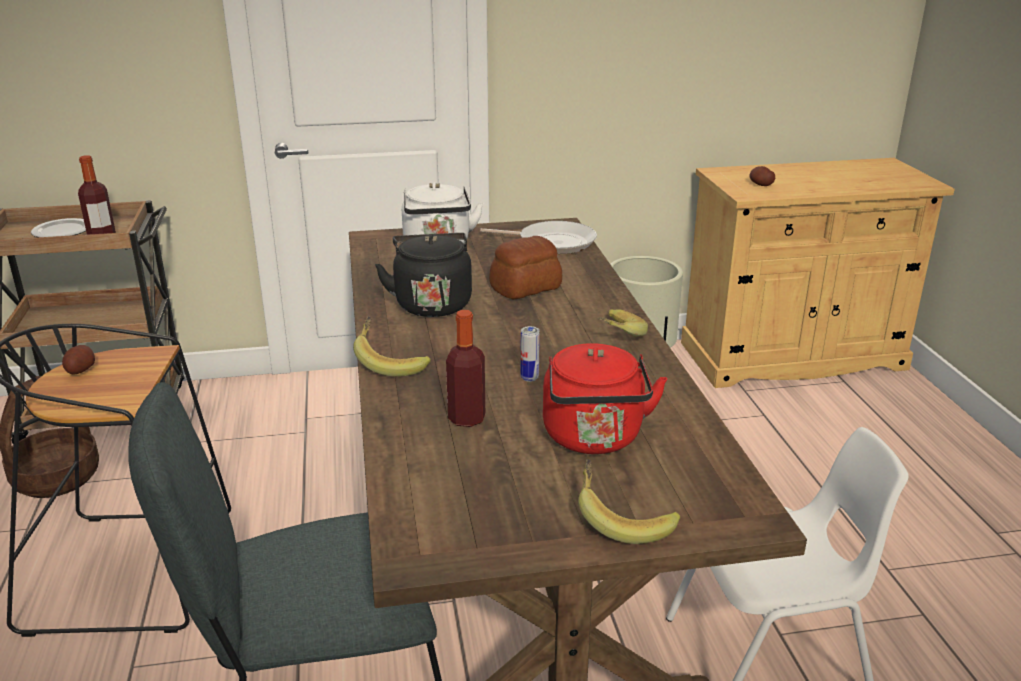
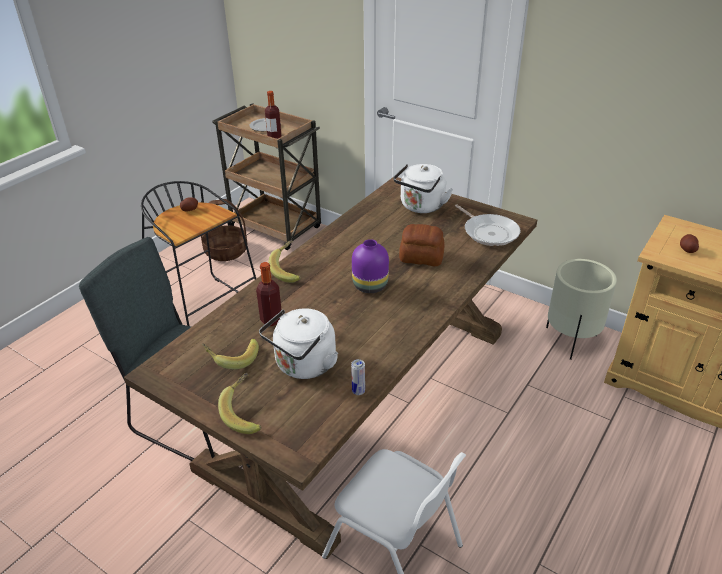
camera: 45 degrees right, 10 degrees up
(432, 303) = (360, 244): black kettle -> none
(520, 335) = (369, 286): none -> purple vase
(529, 378) = (332, 314): can -> can (358, 391)
(594, 439) = (303, 366): red kettle -> white kettle
(614, 336) = (414, 314): banana -> banana (232, 359)

